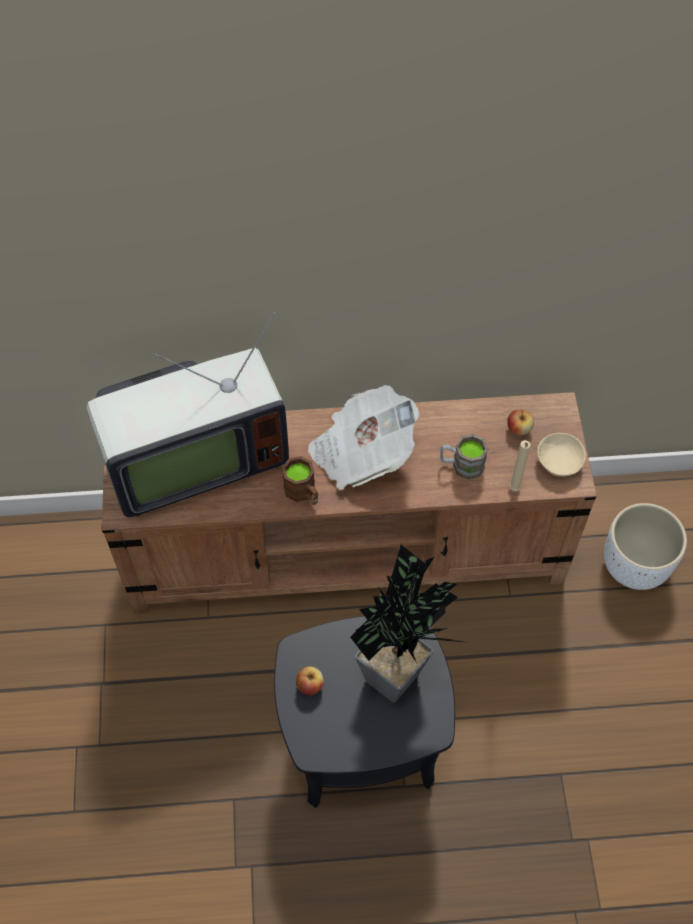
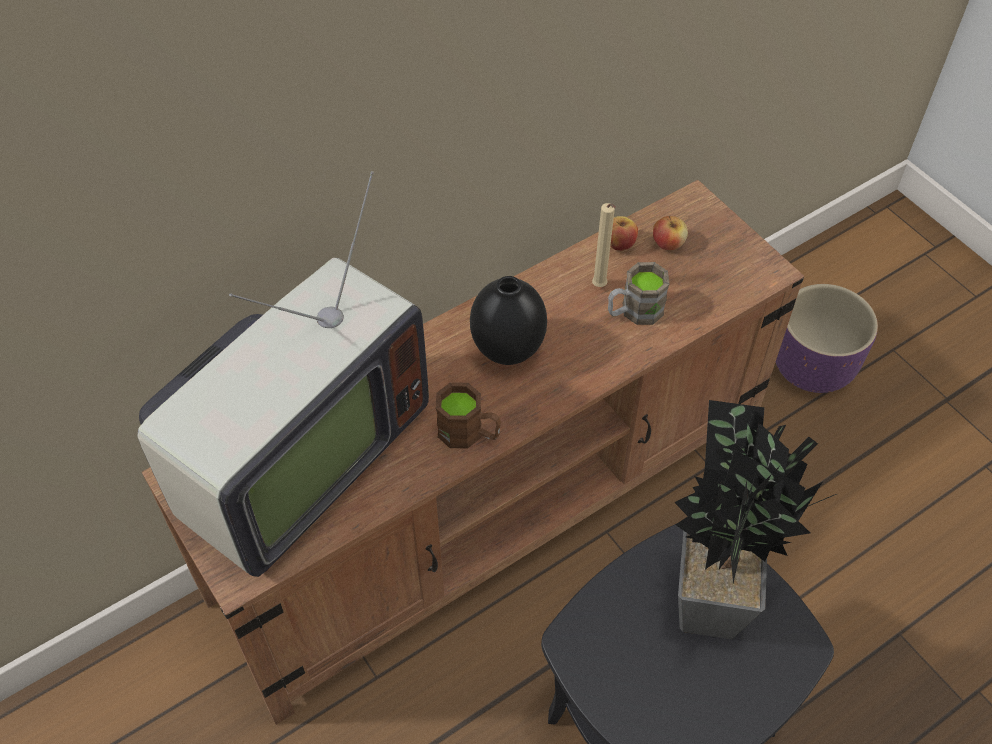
camera: 30 degrees left, 5 degrees down
(310, 685) = (618, 675): apple -> apple (619, 244)
(362, 452) = (507, 351): newspaper -> black vase
(514, 490) = (713, 311): beige candle -> beige candle (600, 287)
(560, 462) = (740, 258): beige bowl -> none
(635, 564) = (812, 367): white planter -> purple planter

